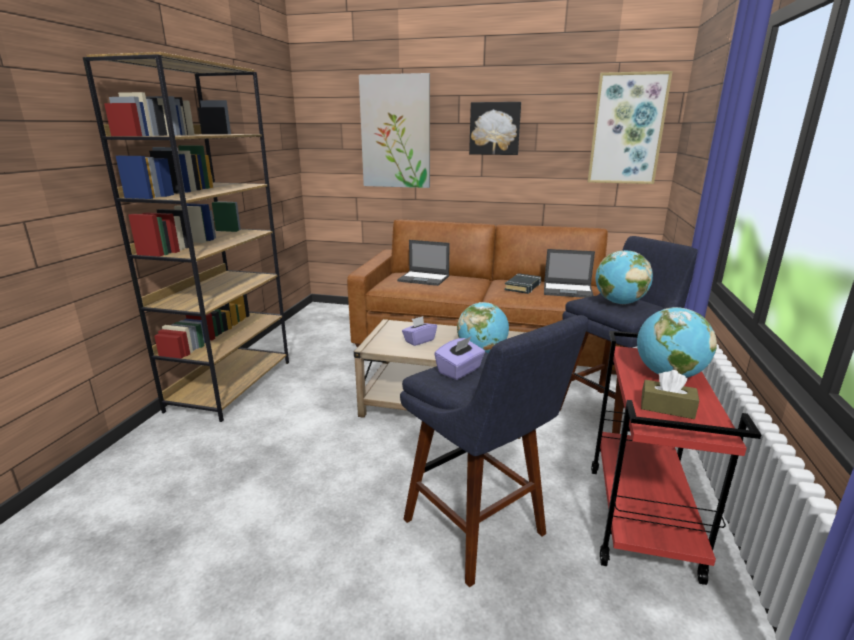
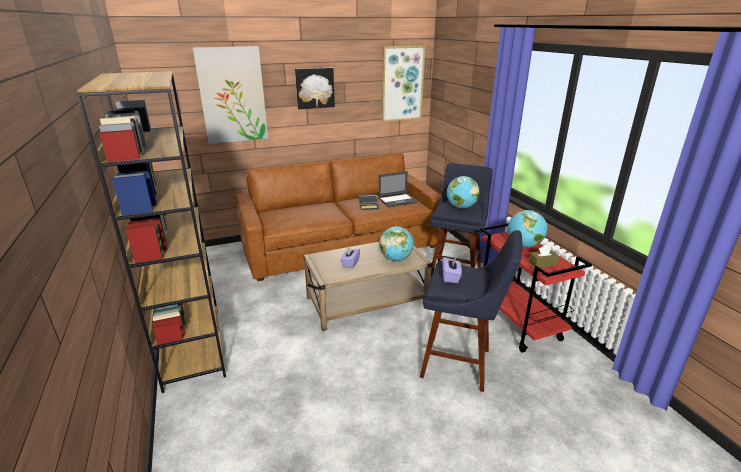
camera: 35 degrees left, 5 degrees up
(424, 278) = (296, 213): laptop -> none

